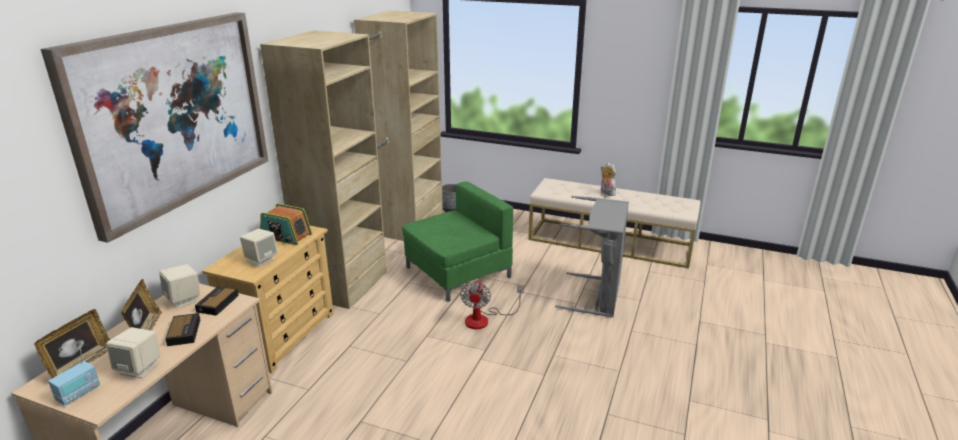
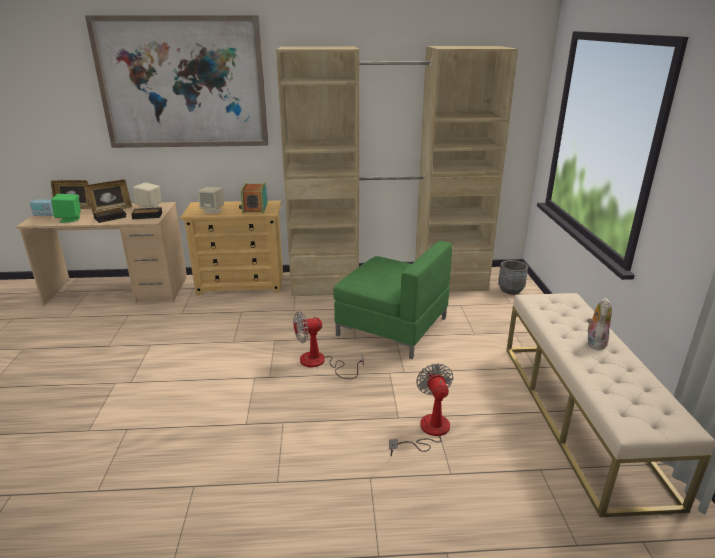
camera: 65 degrees right, 0 degrees up
(140, 368) = (69, 219): beige speaker -> green speaker
(597, 296) = (427, 431): grey laundry basket -> fan

